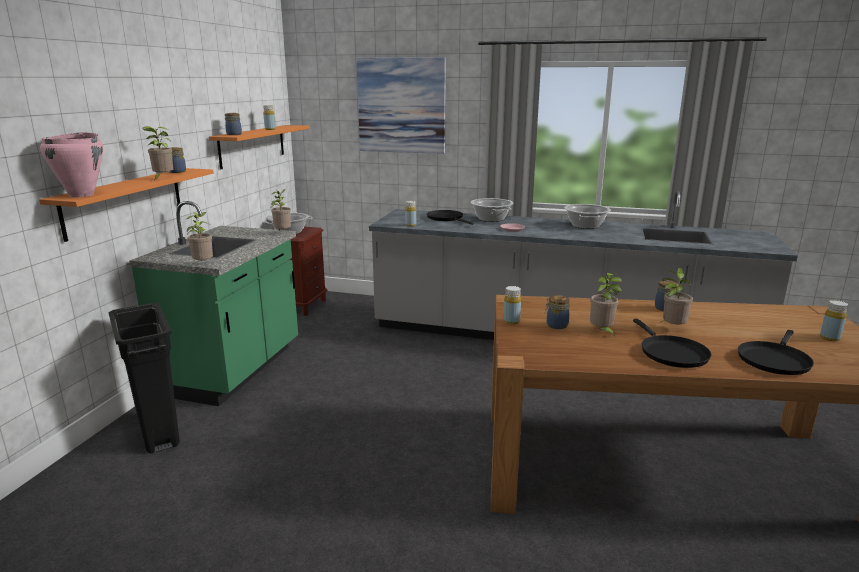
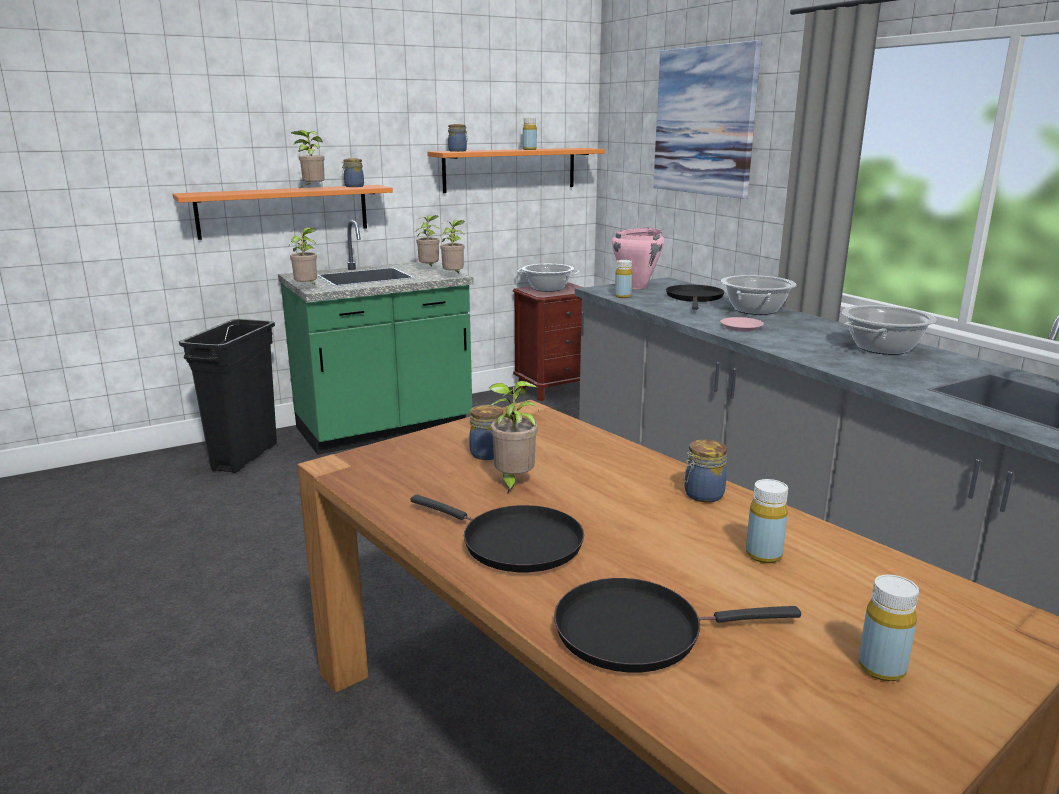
camera: 45 degrees right, 0 degrees up
(82, 195) = (203, 193): pink cooking pot -> pink cooking pot (636, 287)
(511, 321) = (453, 430): yellow bottle -> yellow bottle (763, 555)
(671, 353) = (515, 543): black frying pan -> black frying pan turned 90 degrees counterclockwise
(672, 328) = (624, 520): potted plant -> potted plant (429, 269)

